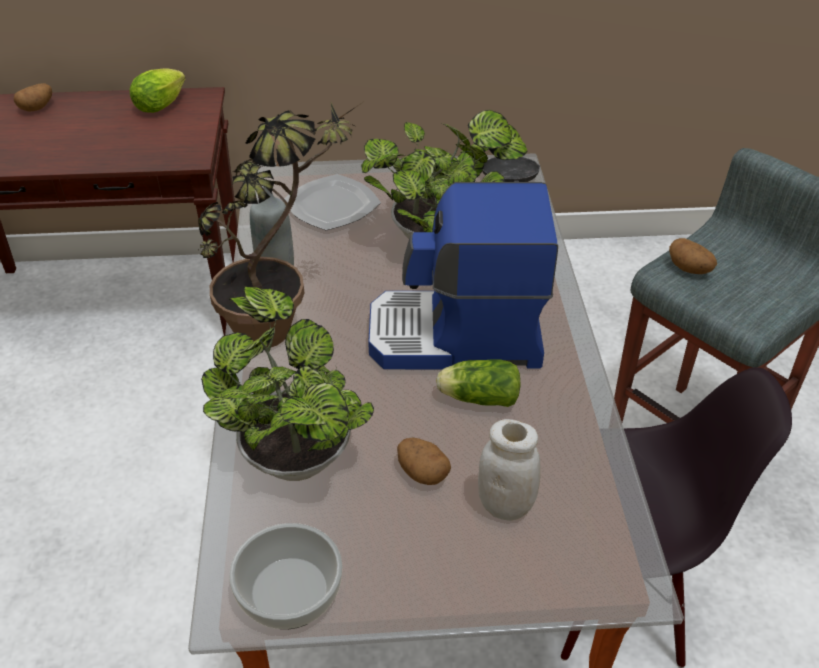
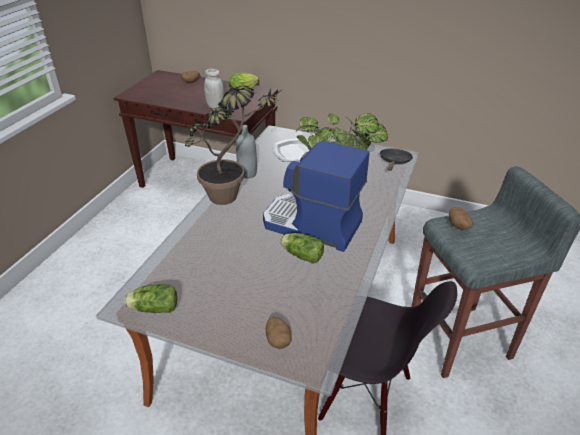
camera: 25 degrees right, 5 degrees down
(290, 592) = (153, 308): bowl -> lettuce
(293, 452) = (197, 251): potted plant -> none
(422, 472) = (249, 279): potato -> potato (278, 340)
(505, 505) = (278, 307): white jar -> white jar (215, 106)

